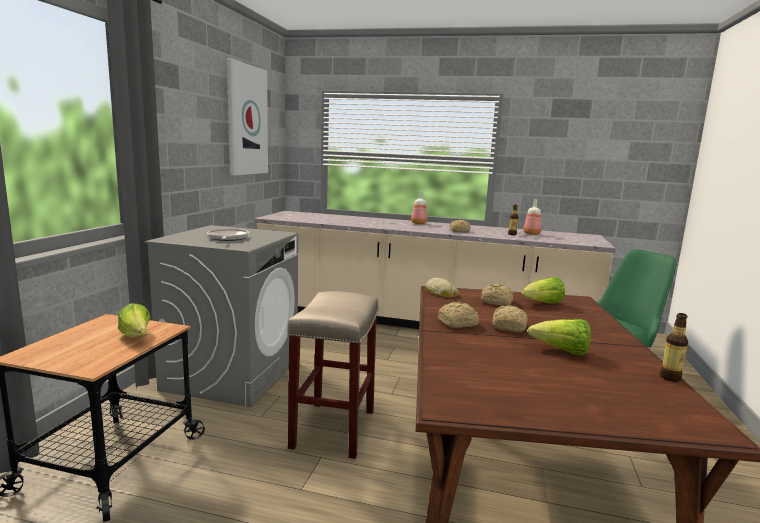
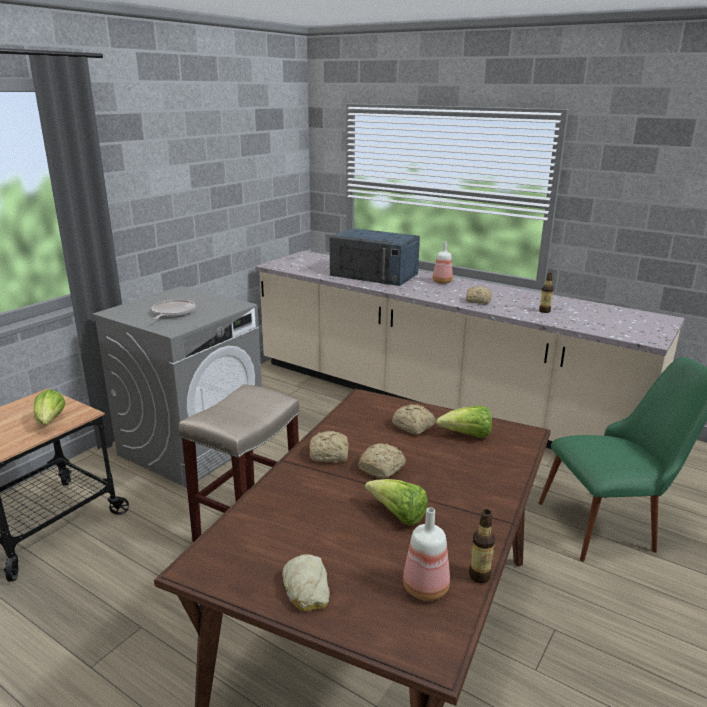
camera: 20 degrees right, 10 degrees up
(246, 120) = (243, 154): picture -> none
(362, 221) = (375, 274): none -> blue microwave
(440, 293) = (363, 403): bread -> bread (305, 589)
(531, 233) = (575, 310): bottle -> bottle (425, 587)

